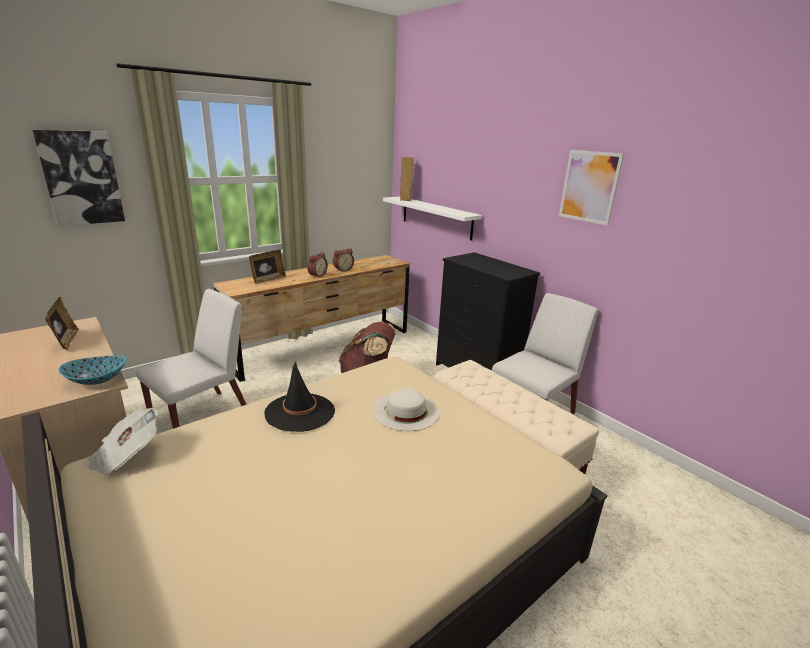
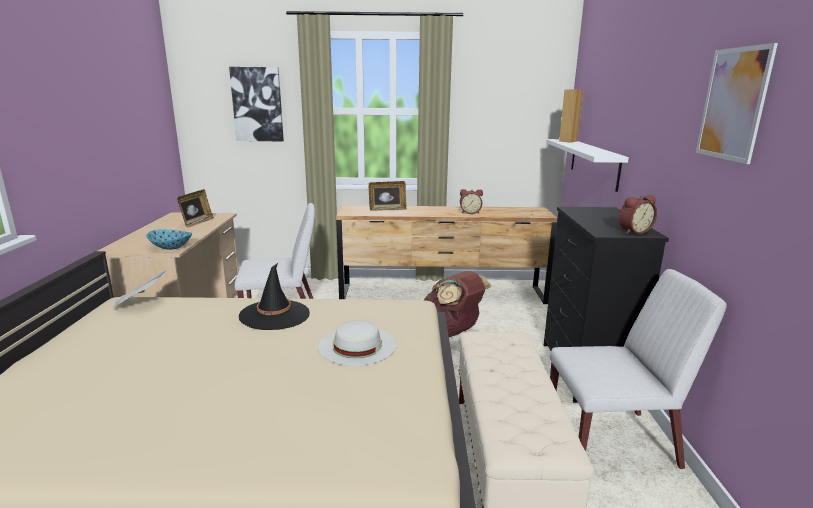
camera: 40 degrees right, 5 degrees down
(316, 275) = (435, 213): alarm clock -> alarm clock (633, 231)

